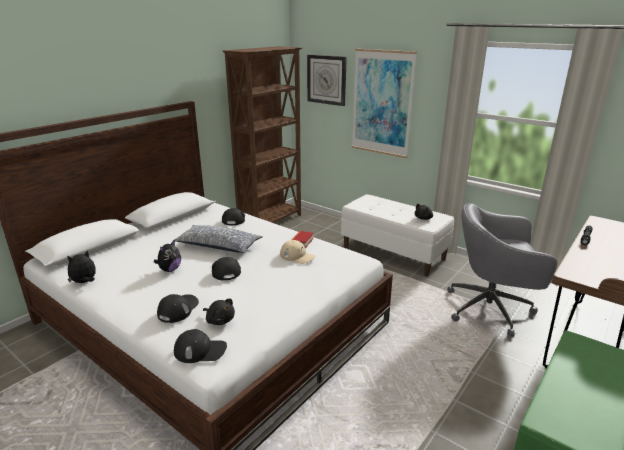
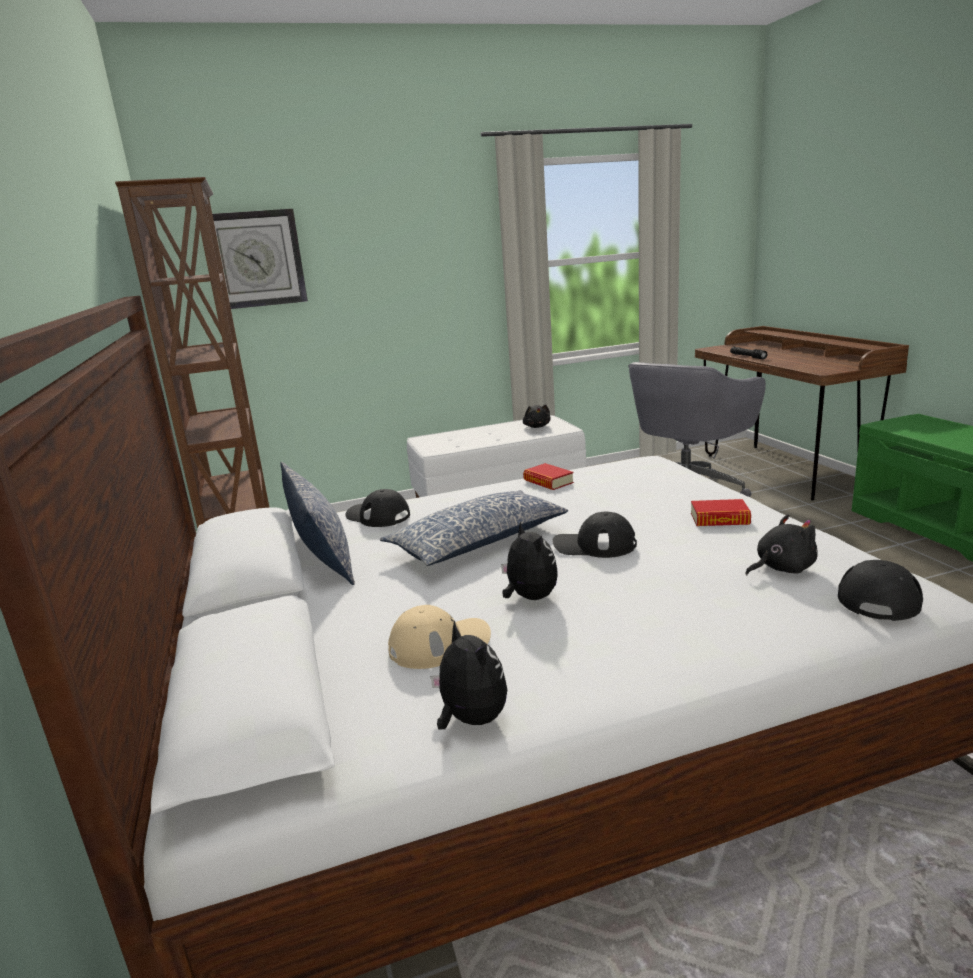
camera: 55 degrees left, 5 degrees down
(84, 282) = (471, 719): plush toy -> plush toy turned 150 degrees clockwise
(178, 309) = (718, 601): black cap -> none
(194, 221) = (321, 553): none -> pillow
(279, 295) = (719, 519): none -> book
(297, 256) = (597, 490): beige cap -> beige cap (440, 643)
(382, 103) = (382, 280): picture -> none

